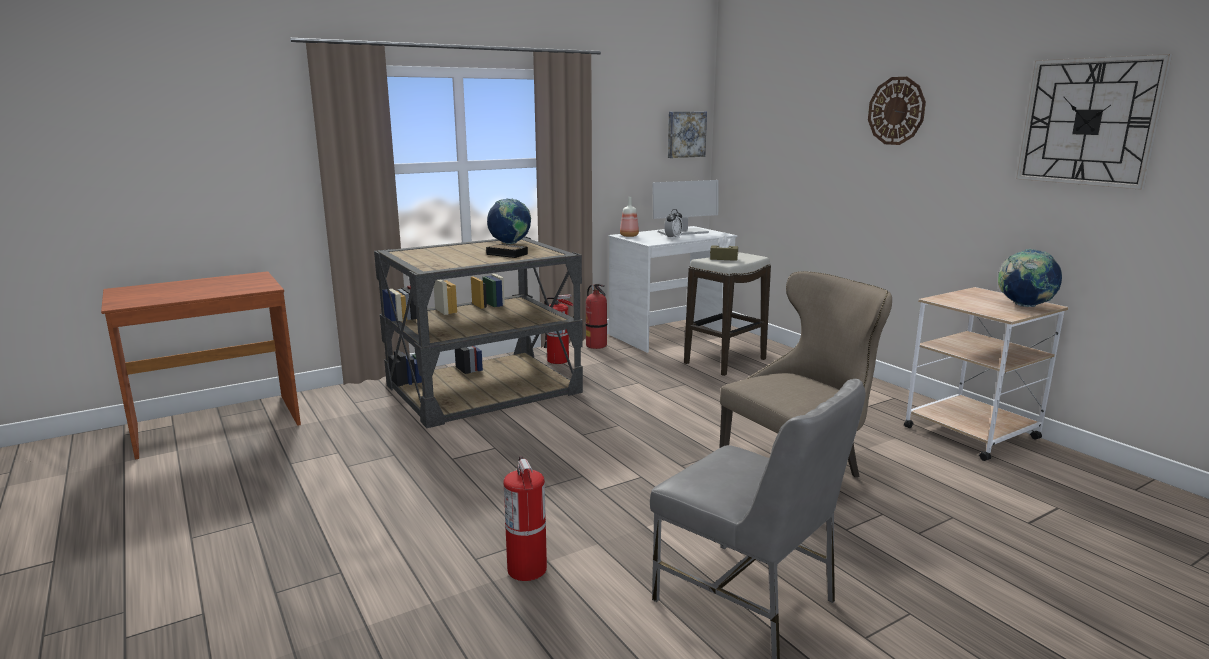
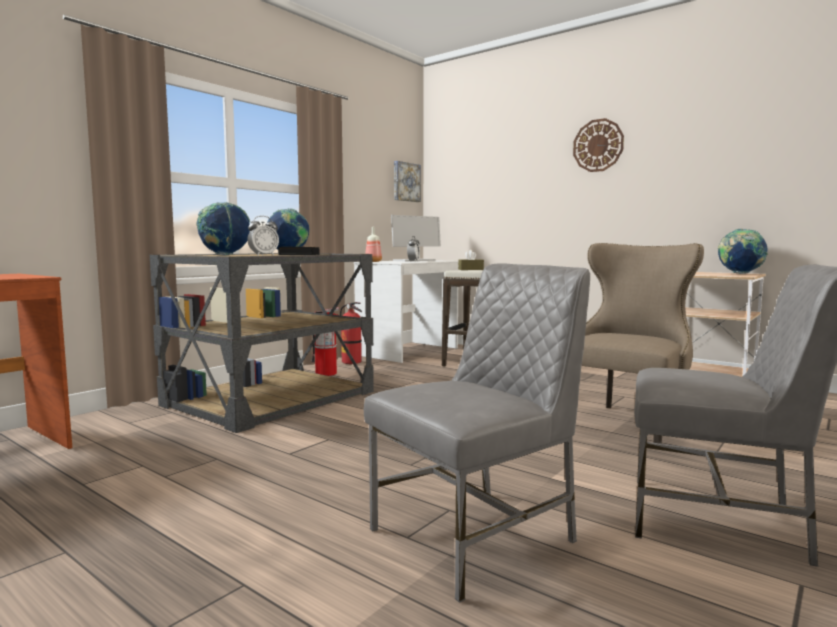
camera: 20 degrees left, 10 degrees down
(431, 258) = (224, 255): none -> globe
(461, 263) = (263, 255): none -> alarm clock
(527, 569) = (477, 536): fire extinguisher -> grey chair
(1088, 122) = (763, 134): wall clock -> none

